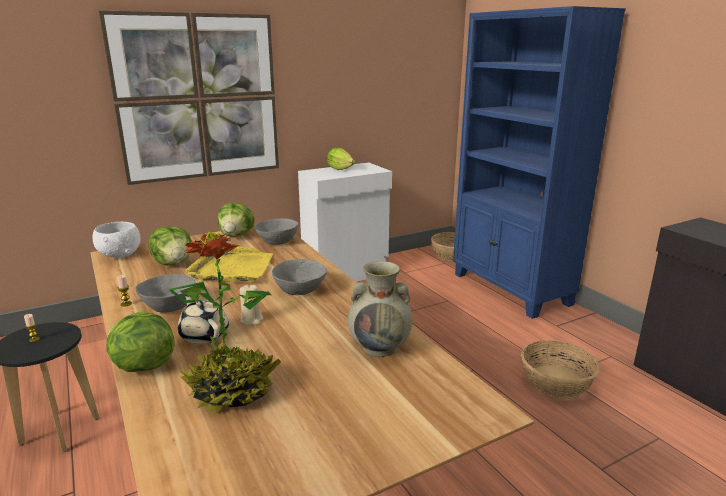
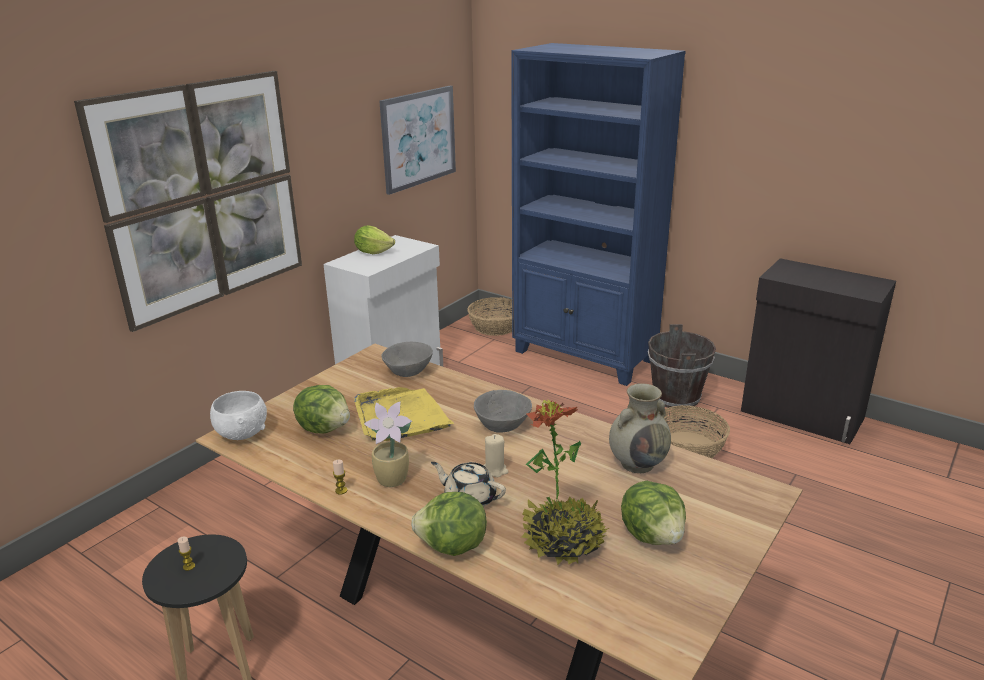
camera: 25 degrees left, 5 degrees up
(170, 306) = (393, 480): grey bowl -> potted plant
(237, 235) = (350, 374): lettuce -> lettuce (653, 535)
(401, 90) = (418, 138): none -> picture
(573, 338) = (676, 398): none -> brown bucket

